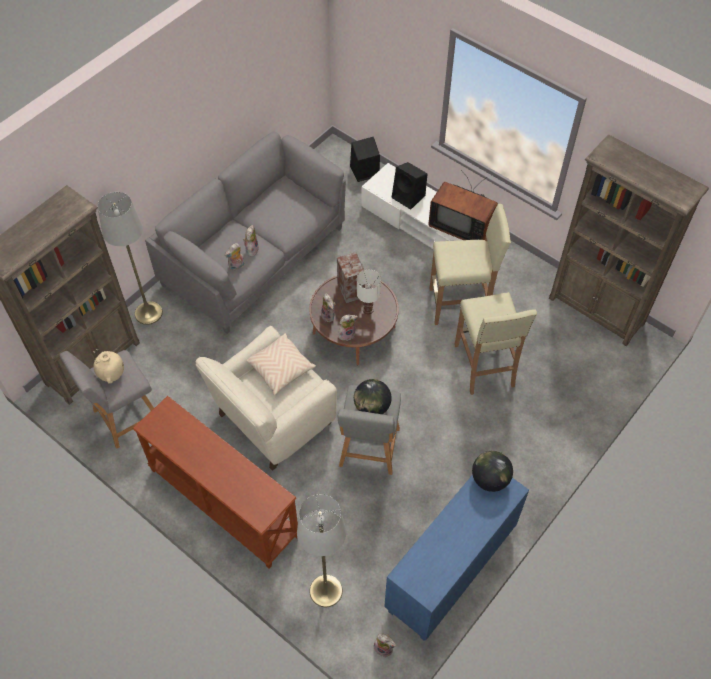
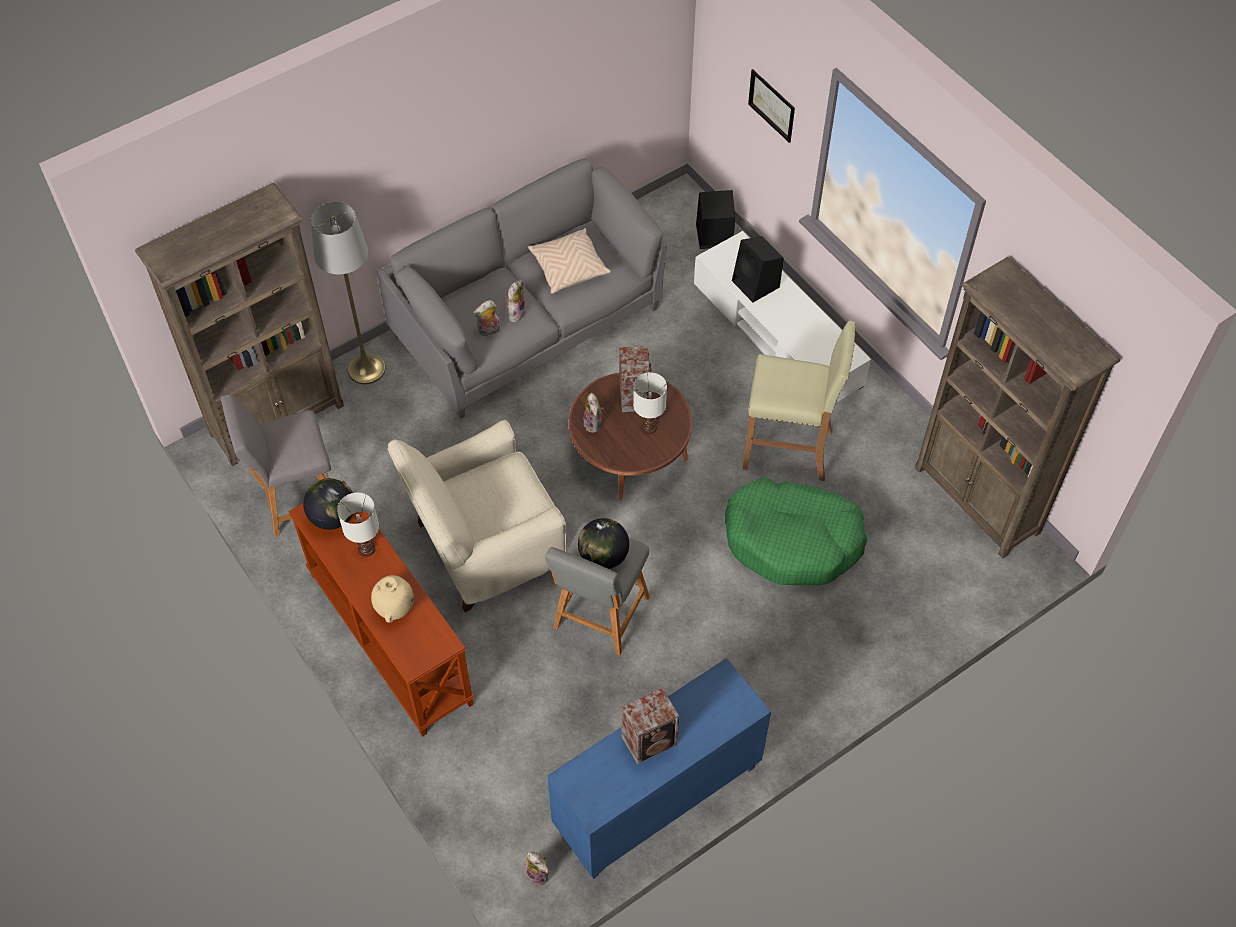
camera: 15 degrees right, 0 degrees up
(112, 375) = (284, 439): beige vase -> beige vase (395, 609)
(200, 441) = (367, 548): none -> white table lamp
(280, 368) = (503, 479): beige pillow -> beige pillow (568, 268)
(326, 591) = (486, 783): grey floor lamp -> none
(347, 334) = (610, 454): plush toy -> none
(400, 68) = (771, 105): none -> picture
(452, 532) = (651, 740): none -> speaker
(461, 225) = (816, 340): television -> none
(484, 366) = (792, 540): beige stool -> green dog bed
(490, 479) = (723, 686): globe -> globe (333, 517)

